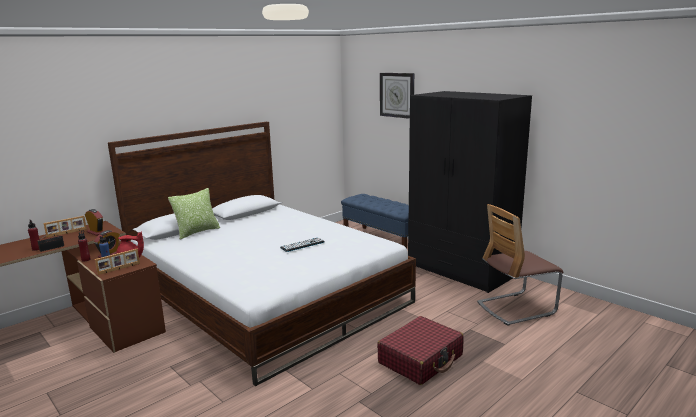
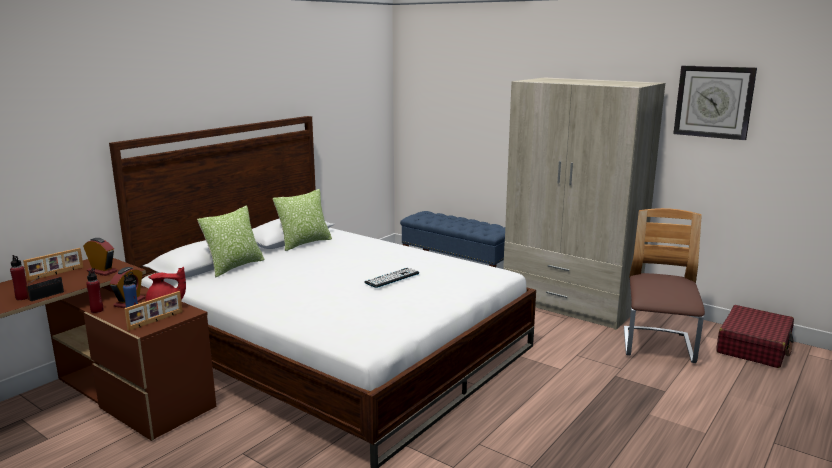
camera: 10 degrees left, 0 degrees up
(255, 216) = (304, 243): none -> pillow
(397, 95) = (475, 82): wall clock -> wall clock (713, 102)
(421, 359) = (573, 418): red suitcase -> red suitcase (754, 347)
(461, 270) = (570, 303): black wardrobe -> beige wardrobe
(516, 308) = (657, 346): chair -> chair turned 135 degrees clockwise

